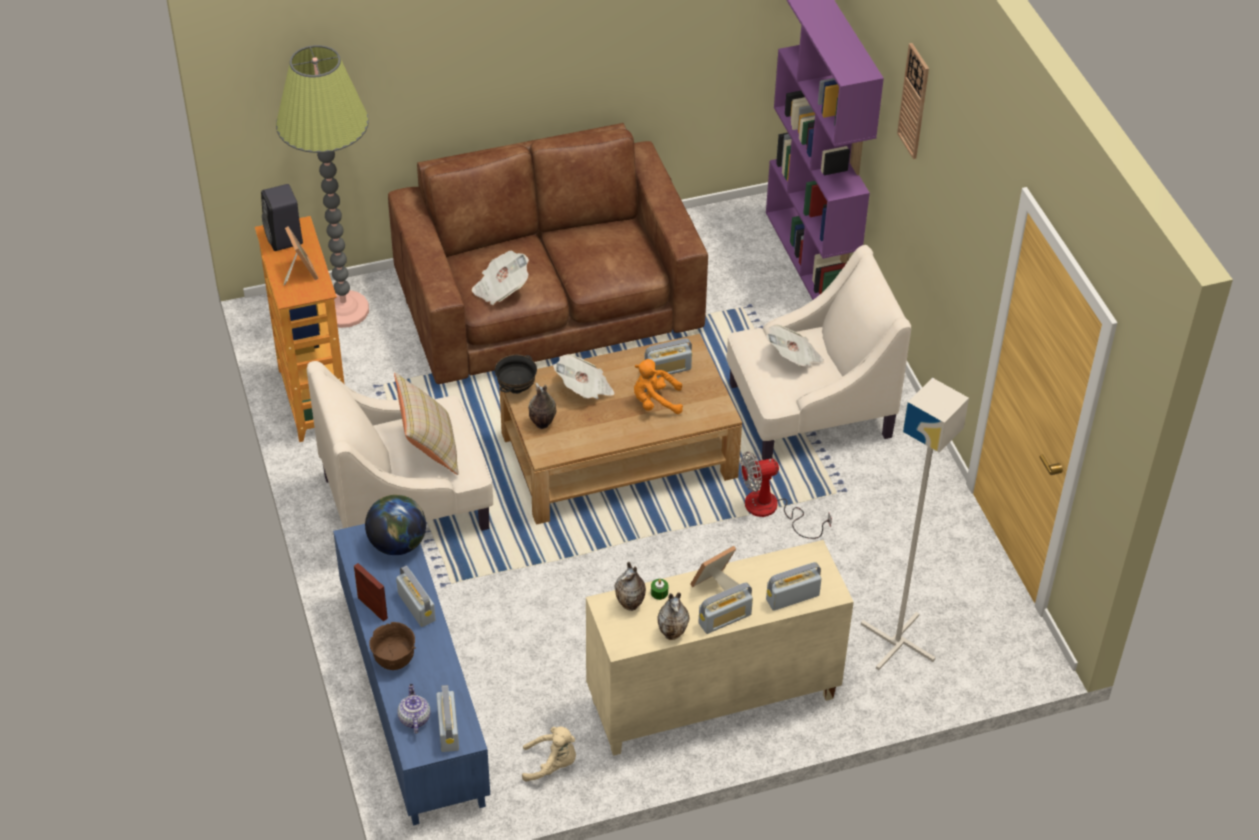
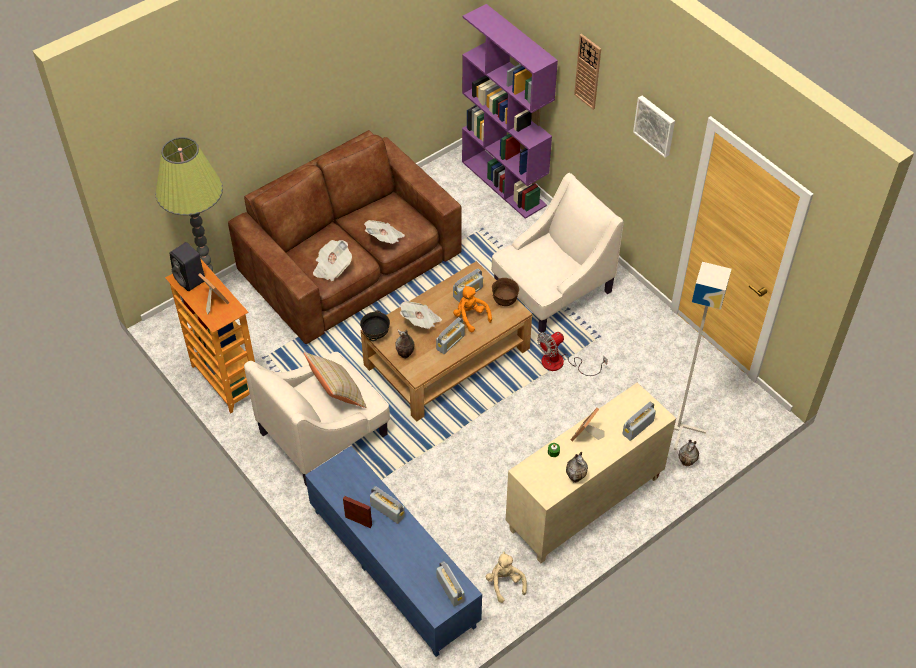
camera: 20 degrees left, 5 degrees up
(394, 659) = (391, 552): brown bowl -> brown bowl (504, 300)
(397, 543) = (353, 470): globe -> none
(414, 718) = (424, 589): teapot -> none
(552, 764) = (505, 583): beige plush toy -> beige plush toy turned 90 degrees counterclockwise
(631, 604) = (539, 466): vase -> vase (687, 462)
(655, 402) = (470, 317): orange plush toy -> orange plush toy turned 75 degrees clockwise
(725, 619) = (603, 456): radio -> radio (450, 342)
(793, 357) = (543, 259): newspaper -> newspaper (385, 239)
(972, 192) = (655, 125): none -> picture

